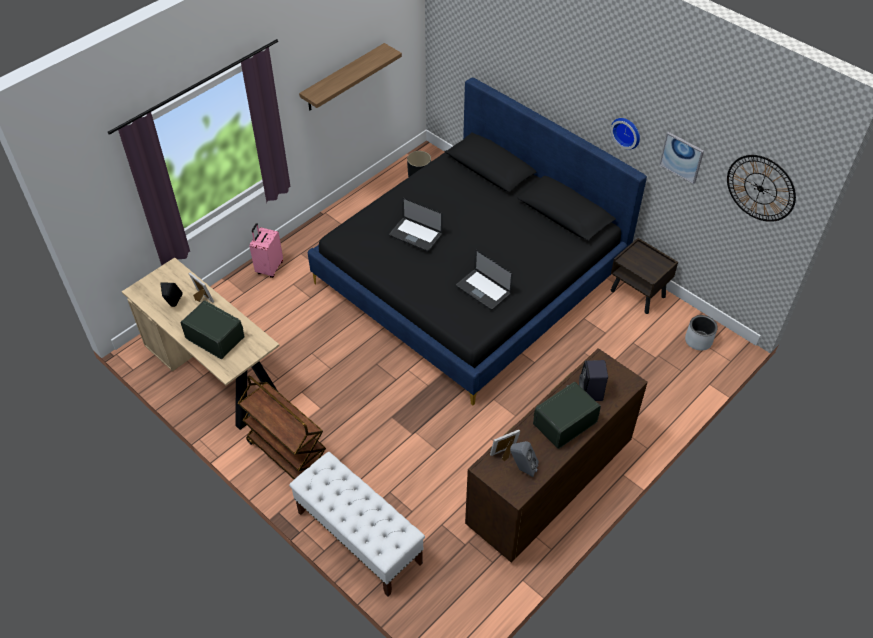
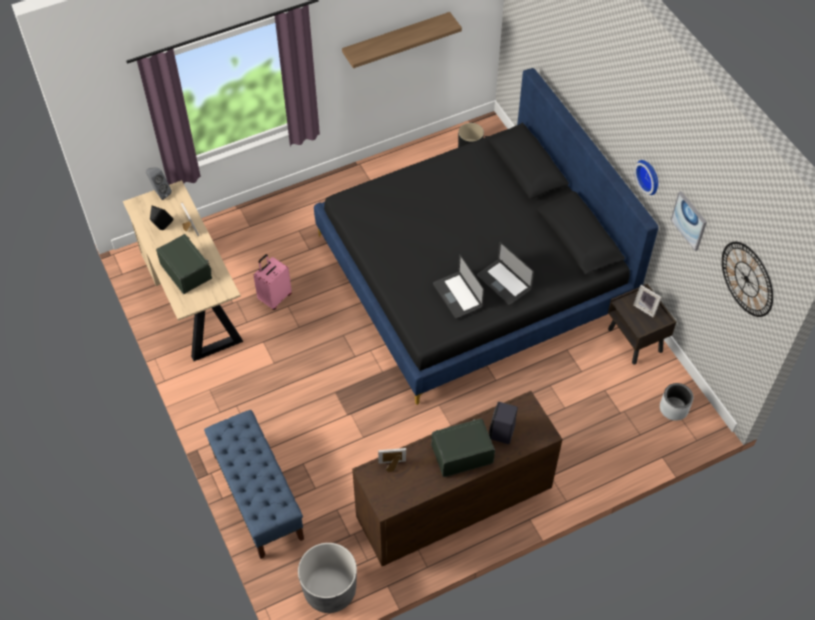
camera: 20 degrees right, 5 degrees up
(269, 268) = (283, 207): pink suitcase -> pink suitcase (274, 297)
(287, 455) = (226, 399): brown cart -> none
(359, 537) = (257, 496): white bench -> blue bench
(415, 235) = (417, 219): laptop -> laptop (503, 283)
(469, 603) = (330, 590): none -> grey planter
(522, 469) = (401, 485): grey speaker -> grey speaker (160, 193)
(646, 258) = (646, 308): none -> picture frame

